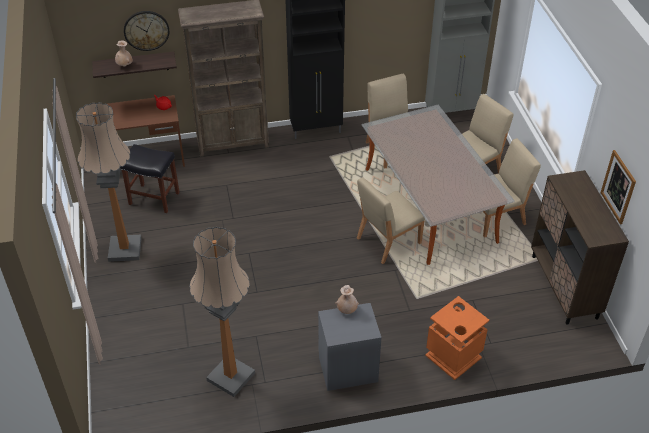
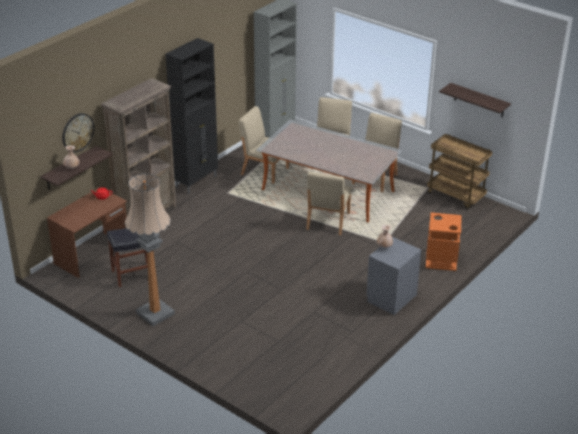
camera: 40 degrees left, 10 degrees down
(231, 377) = (327, 340): floor lamp -> none
(564, 287) = (456, 196): brown cabinet -> brown cart
(618, 187) = (479, 100): picture -> shelf

